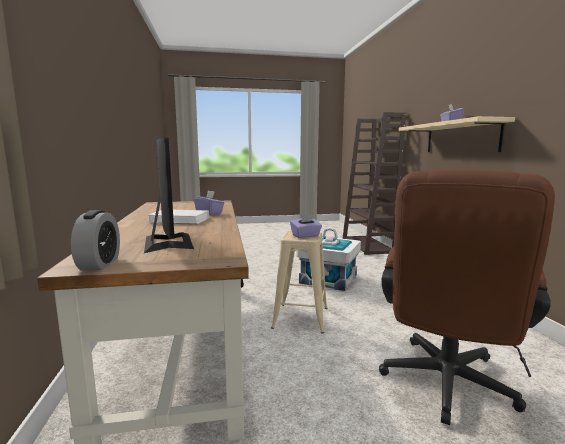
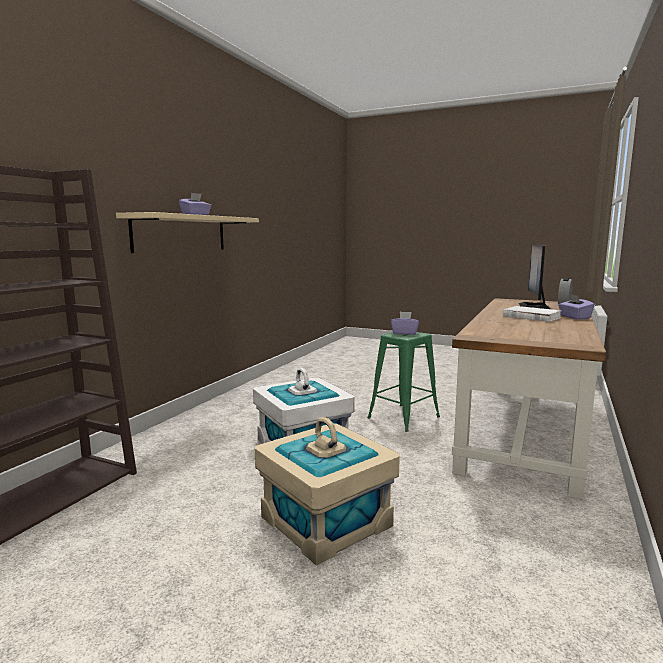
camera: 145 degrees left, 0 degrees up
(209, 213) = (500, 321): purple tissue box -> purple tissue box (574, 317)
(268, 260) = (325, 521): none -> beige storage box
(301, 317) = (403, 417): beige stool -> green stool
(445, 387) = (373, 377): brown office chair -> none

